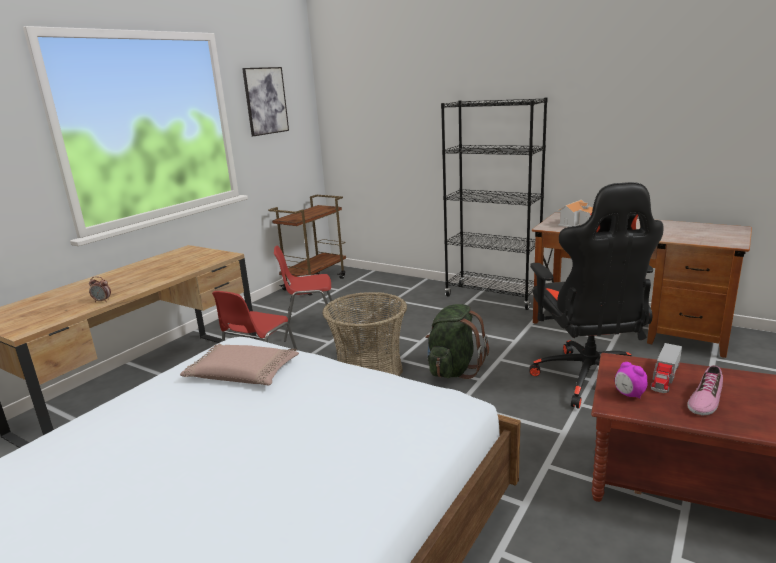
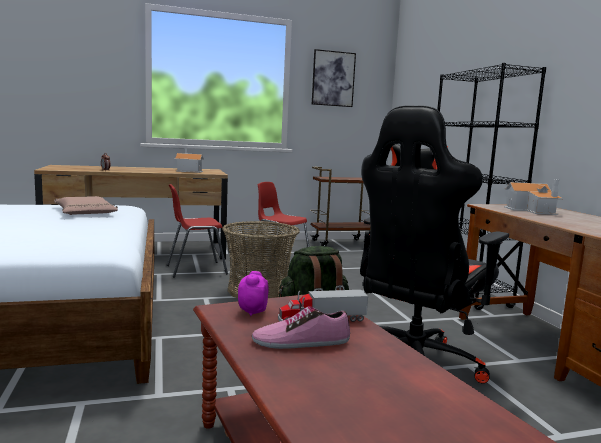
camera: 40 degrees right, 10 degrees down
(182, 262) = (188, 171): none -> toy house

